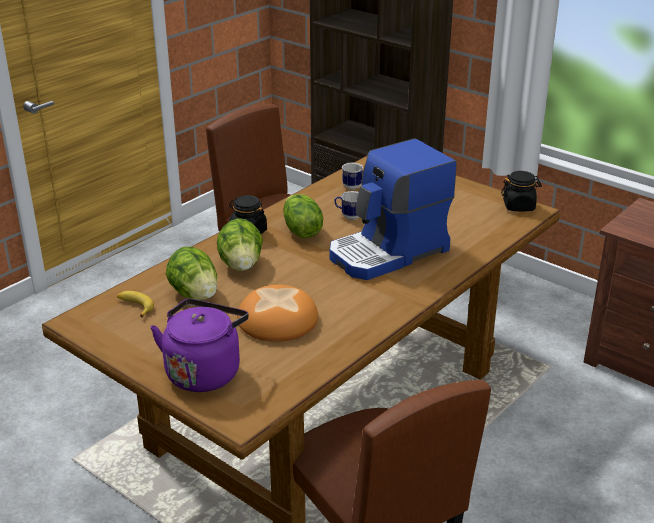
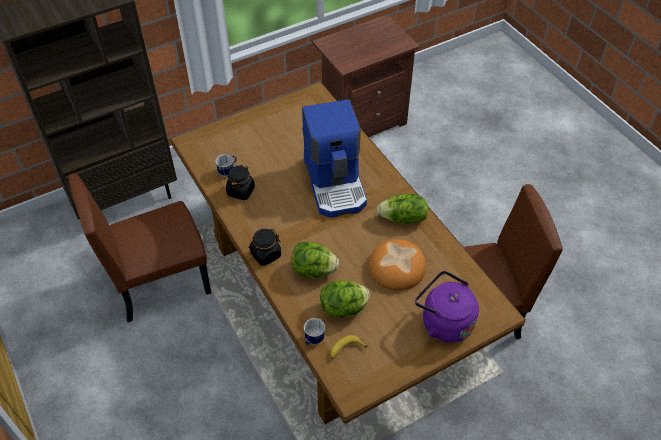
camera: 70 degrees left, 20 degrees up
(301, 231) = (280, 222): lettuce -> lettuce (403, 218)
(348, 216) = (272, 188): mug -> mug (313, 340)
(519, 206) = (306, 97): black jar -> black jar (241, 191)

